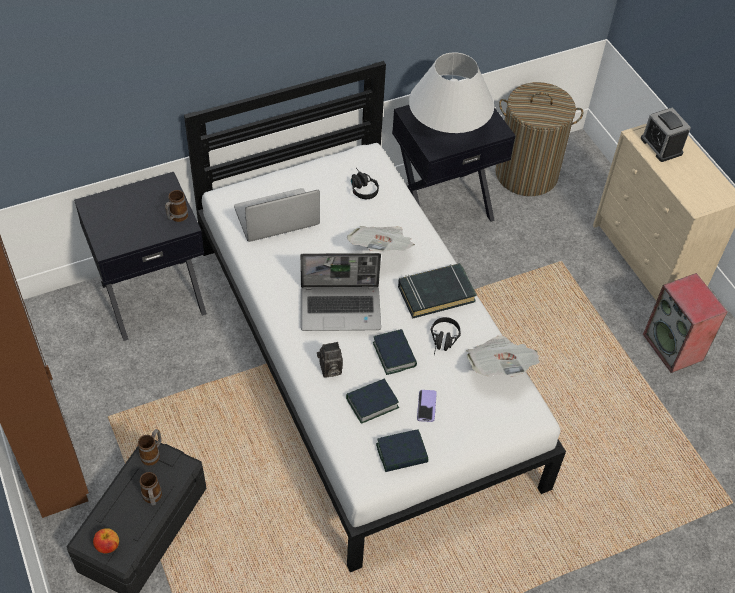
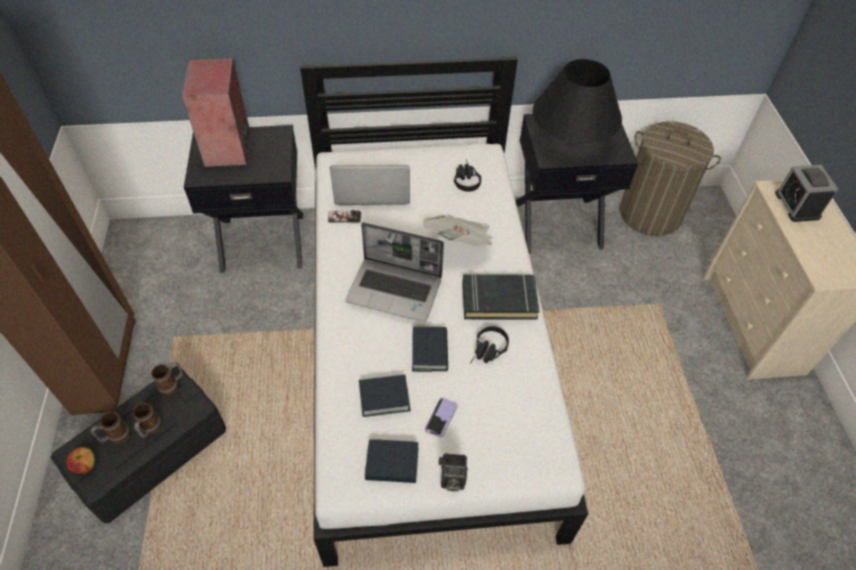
camera: 20 degrees right, 0 degrees up
(176, 218) = (273, 165): mug -> mug (116, 437)
(262, 252) = (344, 217): none -> phone
(329, 370) = (356, 350): camera -> camera (451, 480)
(447, 129) = (570, 143): white table lamp -> black table lamp
(499, 367) = (538, 396): newspaper -> none
(674, 347) = (756, 424): speaker -> speaker (228, 148)

